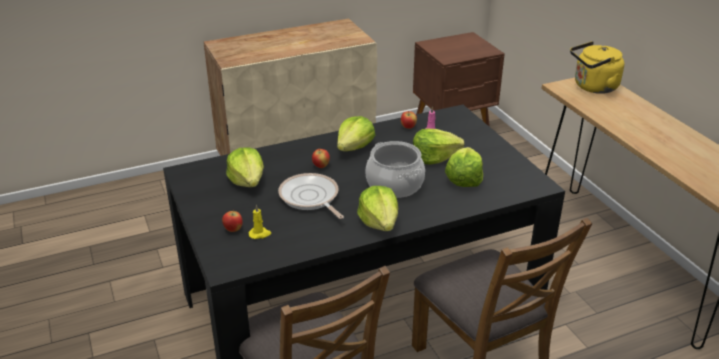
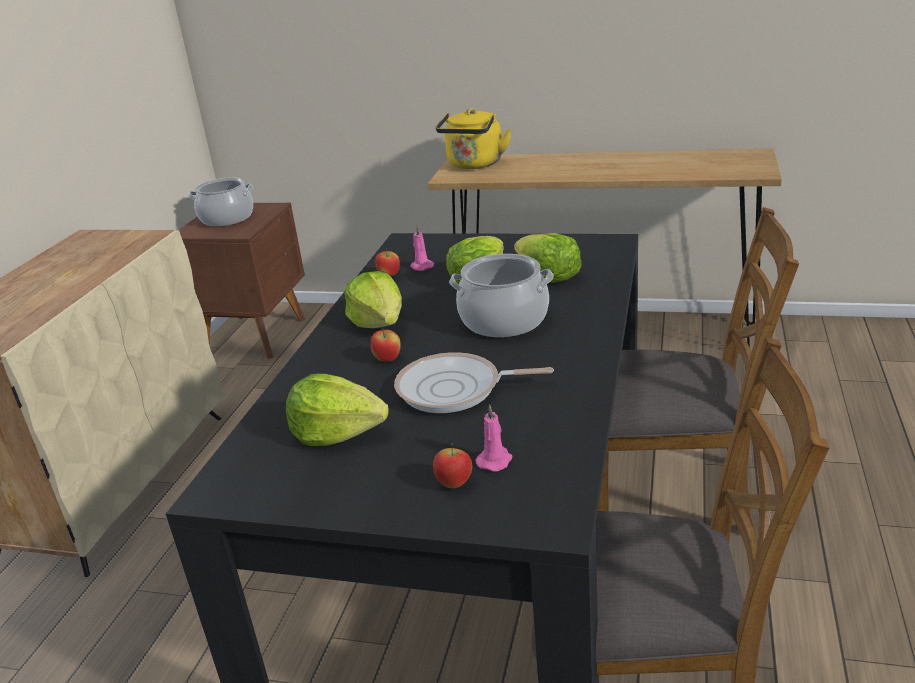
camera: 50 degrees left, 5 degrees down
(260, 234) = (495, 460): yellow candle -> pink candle
(379, 222) = (576, 354): lettuce -> none
(458, 45) = (227, 218): none -> cooking pot

